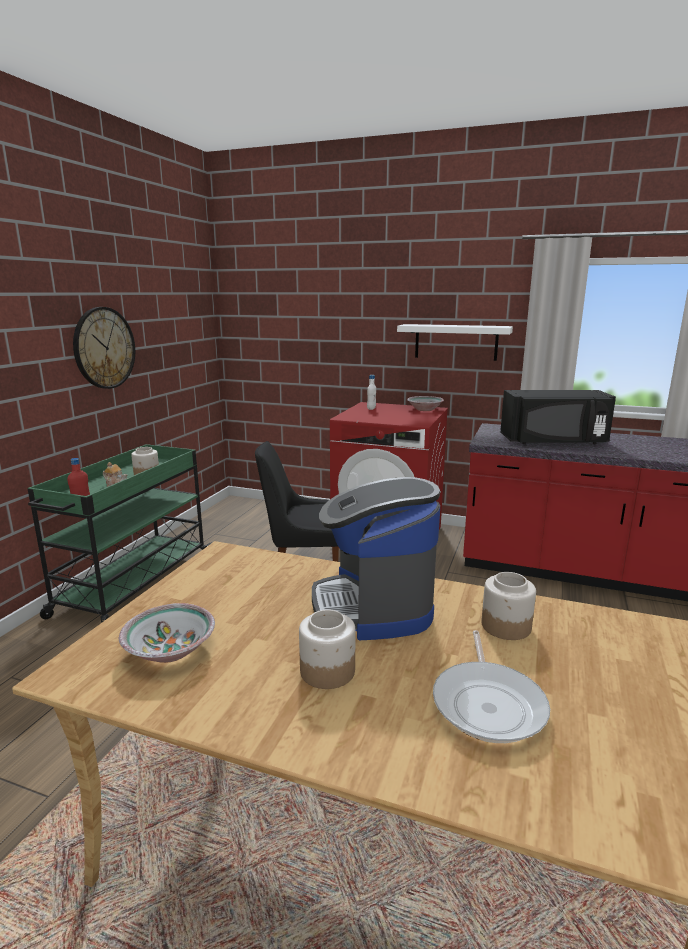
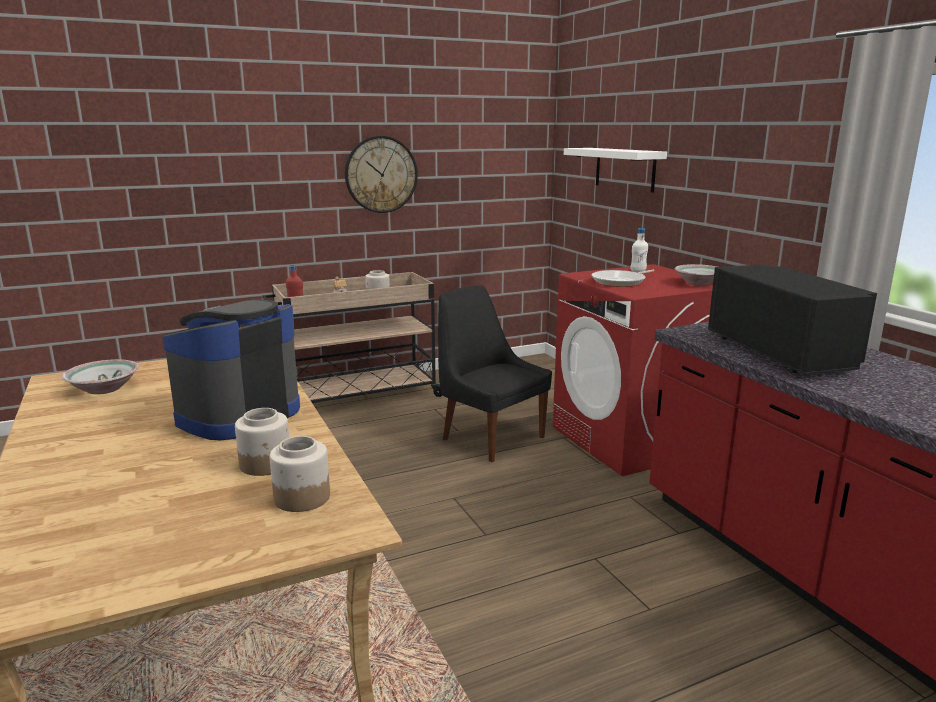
camera: 45 degrees right, 0 degrees up
(134, 584) = (357, 397): green cart -> beige cart
(327, 671) = (122, 431): jar -> jar (301, 498)
(456, 342) = (759, 193): white shelf -> white shelf (625, 169)
(488, 703) = (130, 488): frying pan -> frying pan (620, 282)
(554, 441) = (782, 352): black microwave -> black microwave turned 150 degrees counterclockwise

